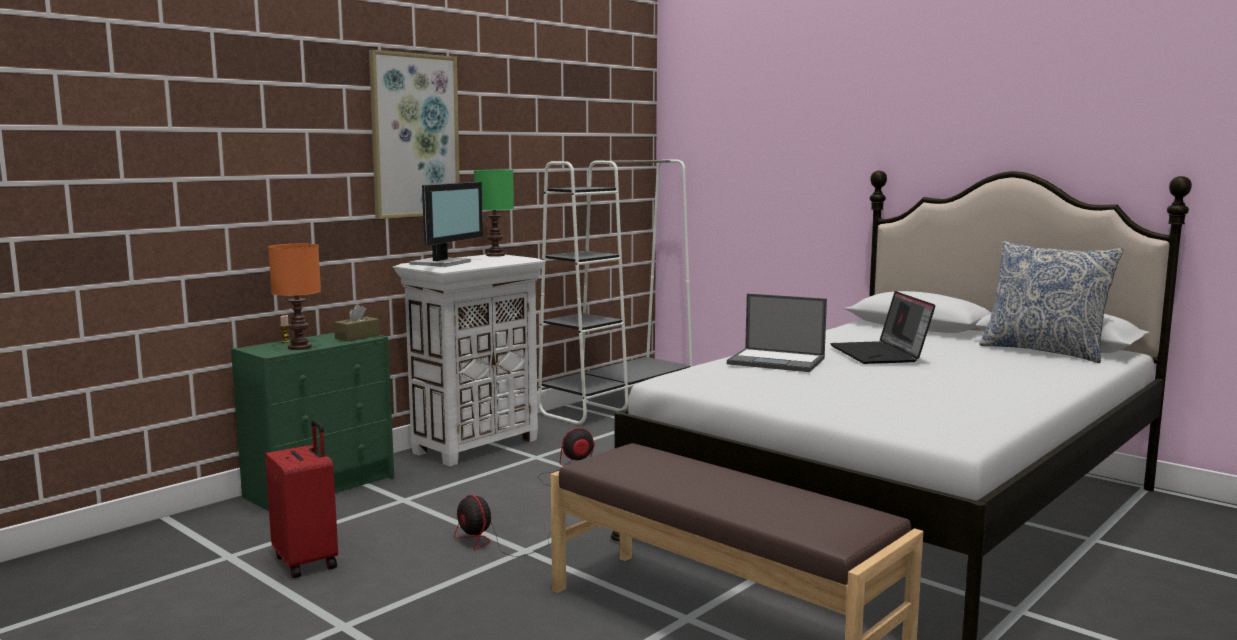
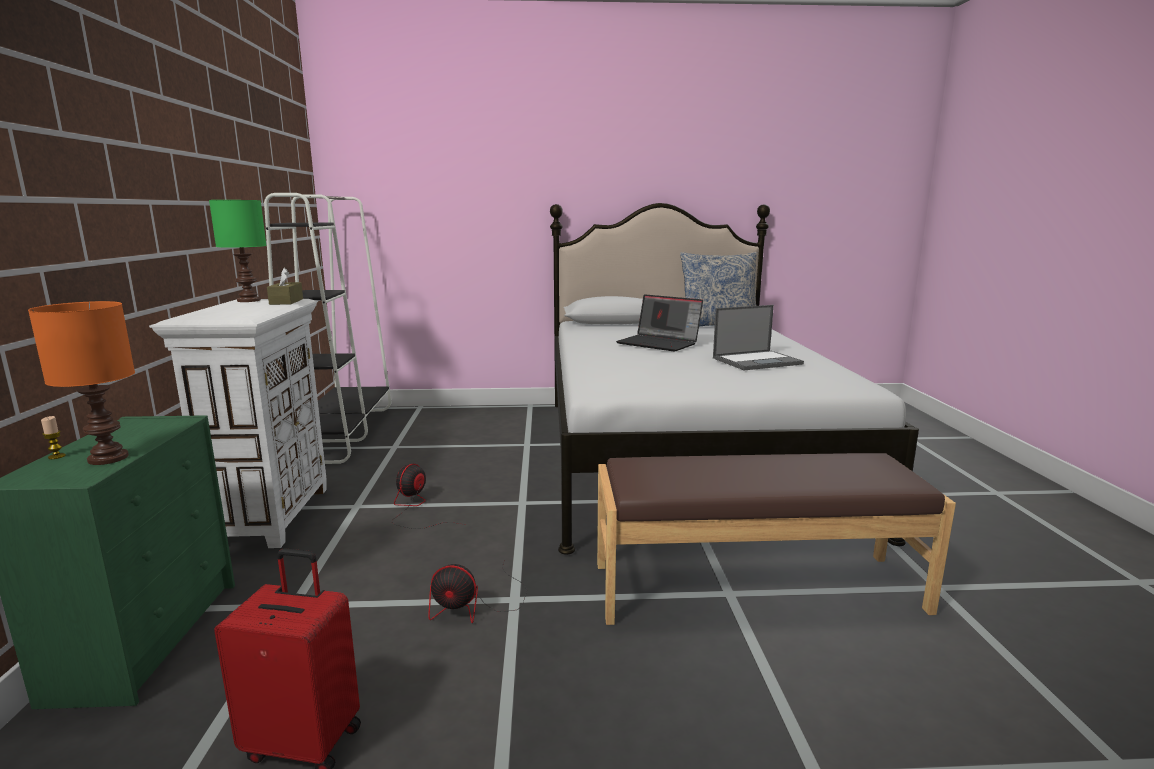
camera: 45 degrees left, 5 degrees up
(357, 337) = (165, 425): brown tissue box -> brown tissue box (286, 301)
(414, 136) = (140, 150): picture -> none
(443, 263) = (221, 314): monitor -> none
(777, 361) = (627, 360): laptop -> laptop (757, 361)

